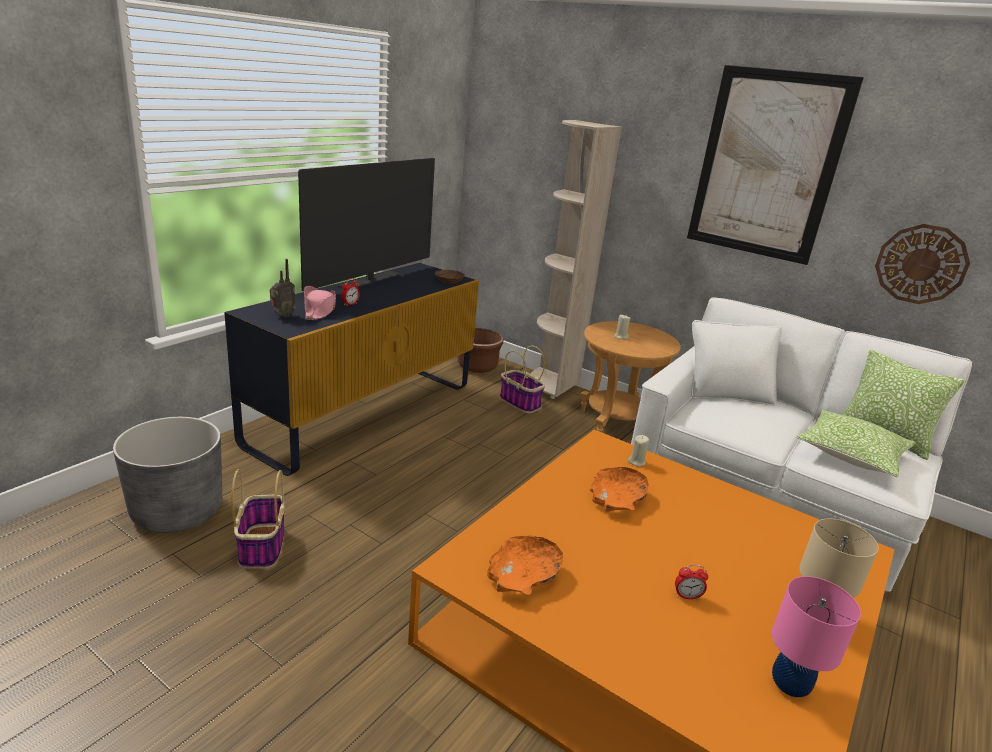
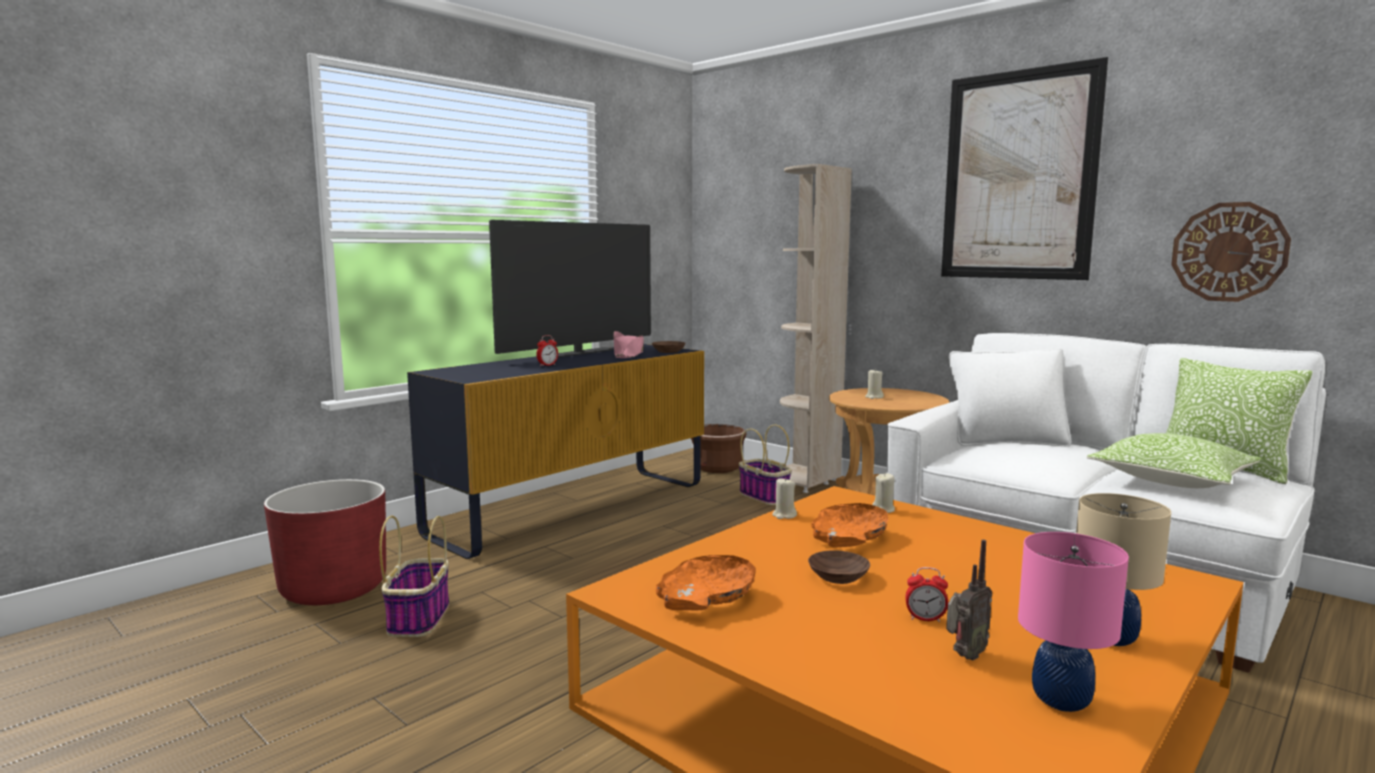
camera: 10 degrees right, 15 degrees down
(177, 511) = (333, 588): grey planter -> red planter
(282, 315) = (468, 372): radio -> radio (964, 656)
(319, 311) = (511, 369): pink hat -> pink hat (628, 355)
(562, 468) = (784, 515): none -> beige candle
(616, 547) = (836, 577): none -> brown bowl

